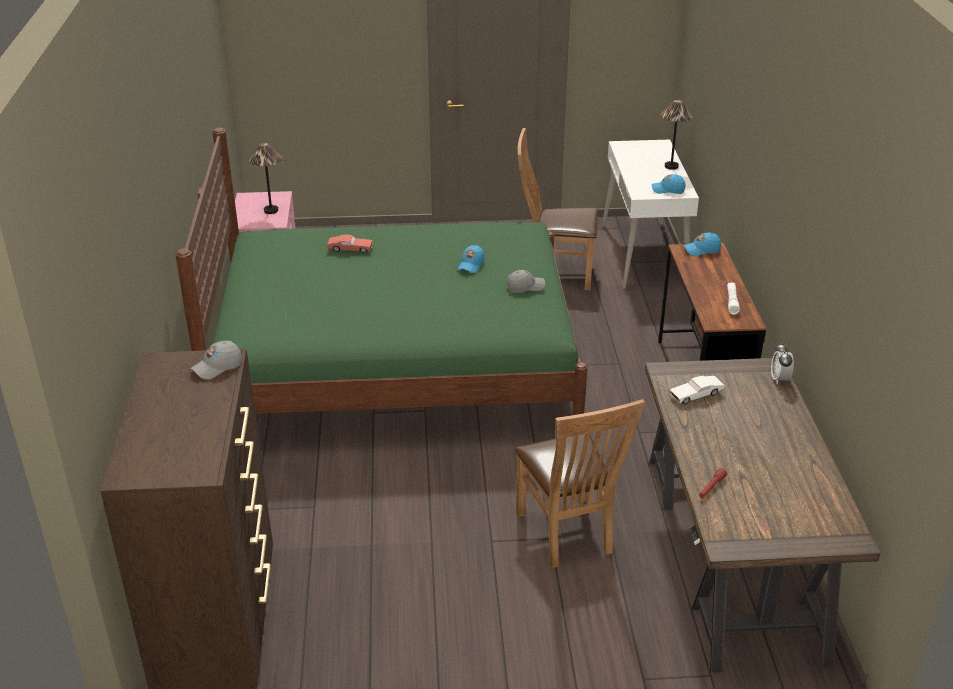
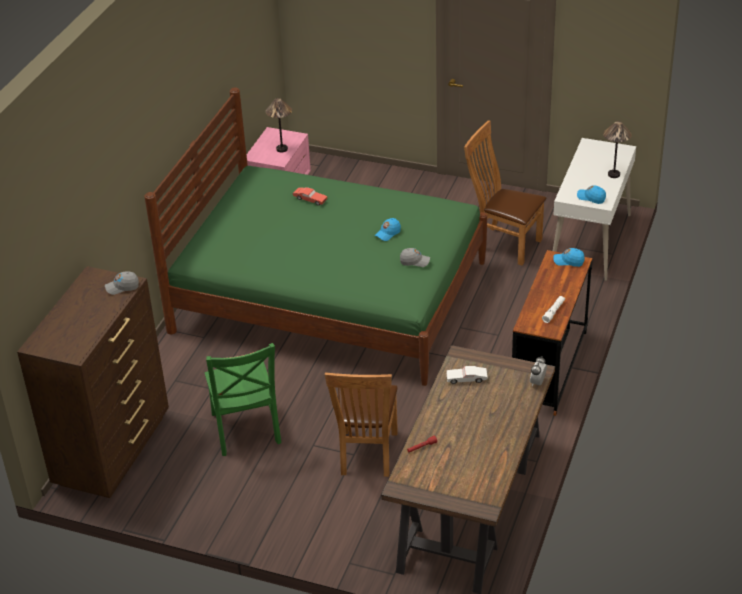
camera: 25 degrees right, 5 degrees up
(392, 547) = (246, 431): none -> green chair

